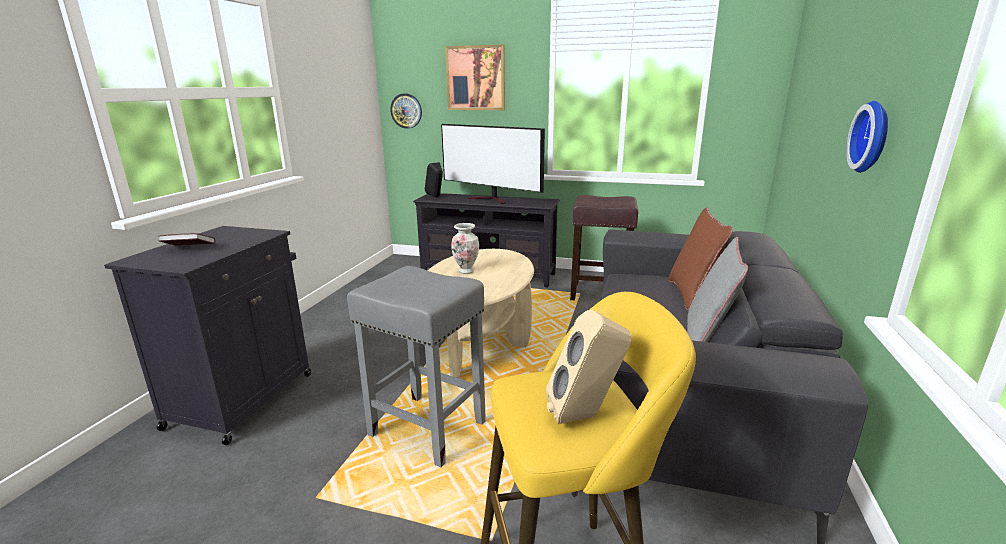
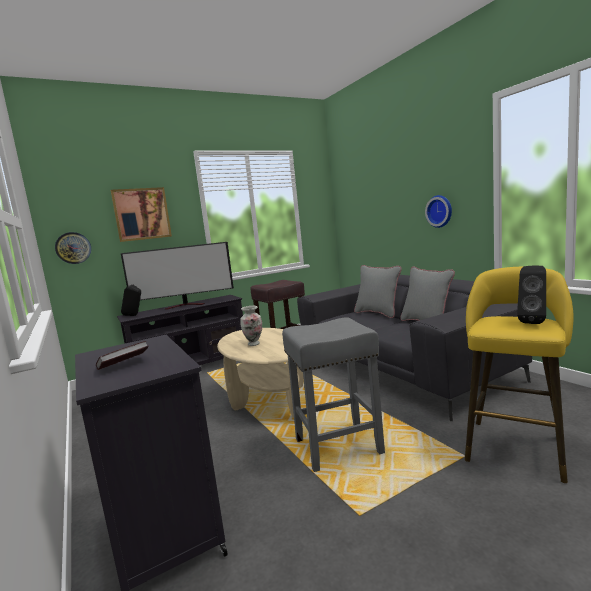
camera: 45 degrees left, 10 degrees down
(585, 416) = (532, 321): beige speaker -> black speaker
(692, 294) = (378, 313): brown pillow -> grey pillow

